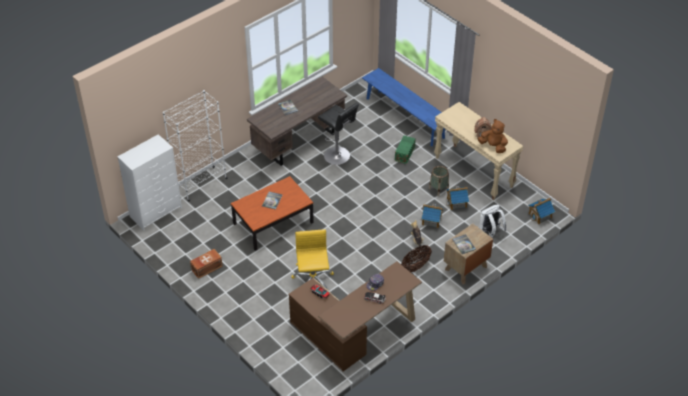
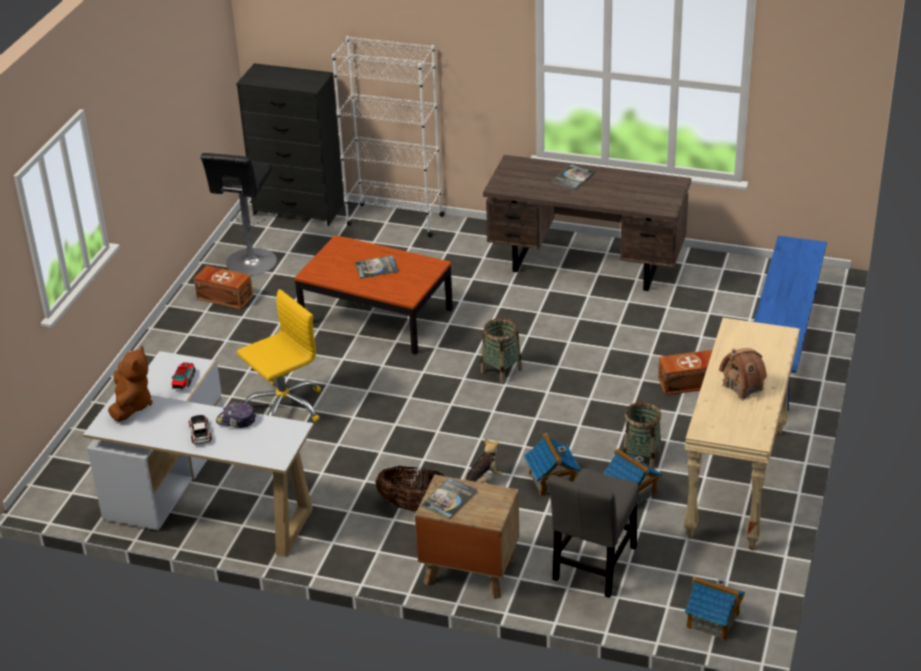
camera: 60 degrees right, 10 degrees down
(156, 212) = (299, 209): white dresser -> black dresser
(338, 156) = (598, 316): black stool -> black stool (250, 264)
(349, 202) = (501, 371): none -> basket
(354, 332) = (202, 497): brown desk -> white desk
(405, 154) = (689, 383): green storage box -> brown storage box
(490, 232) = (594, 567): white backpack -> grey chair
(493, 146) = (720, 414): brown plush toy -> brown plush toy (131, 405)

